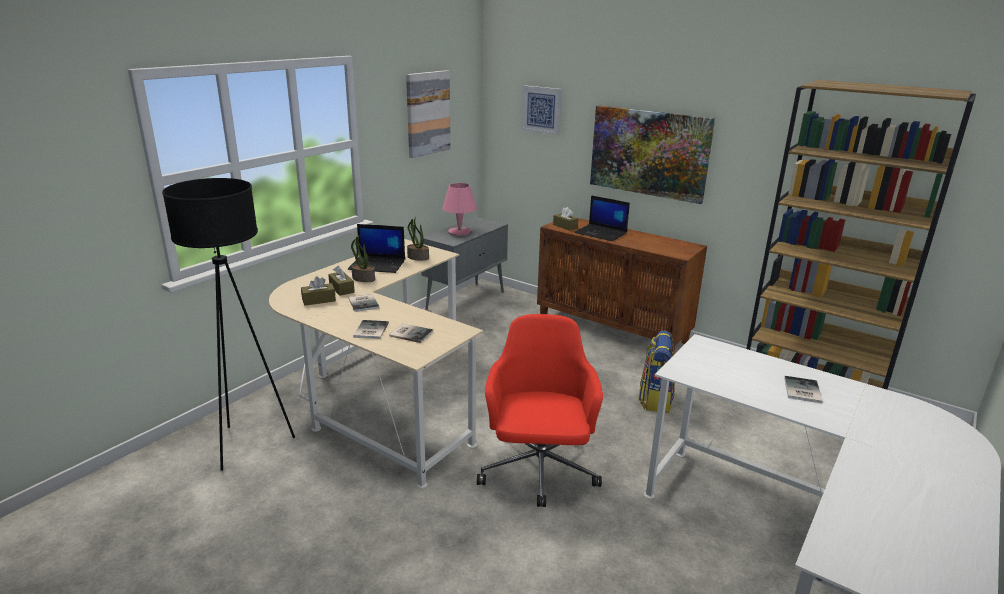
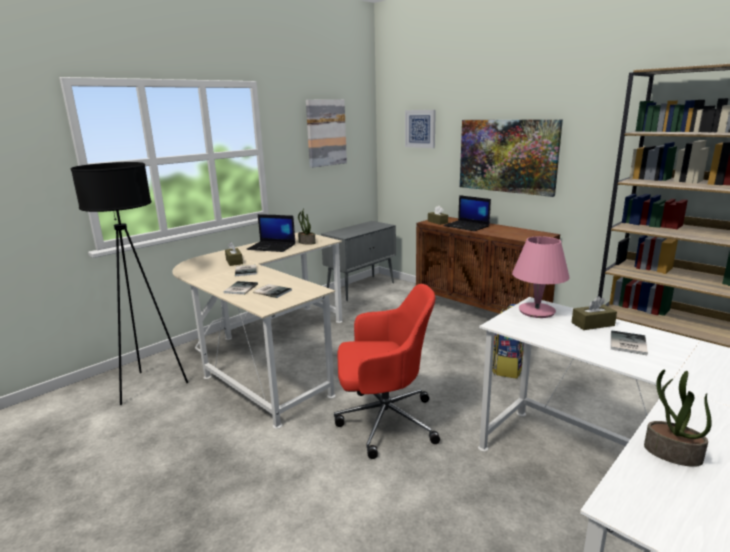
camera: 10 degrees right, 5 degrees down
(318, 300) = (211, 268): brown tissue box -> brown tissue box (592, 324)
(363, 279) = (255, 255): potted plant -> potted plant (671, 454)
(460, 232) = (354, 230): pink table lamp -> pink table lamp (537, 311)
(538, 471) = (384, 421): red office chair -> red office chair turned 75 degrees clockwise

